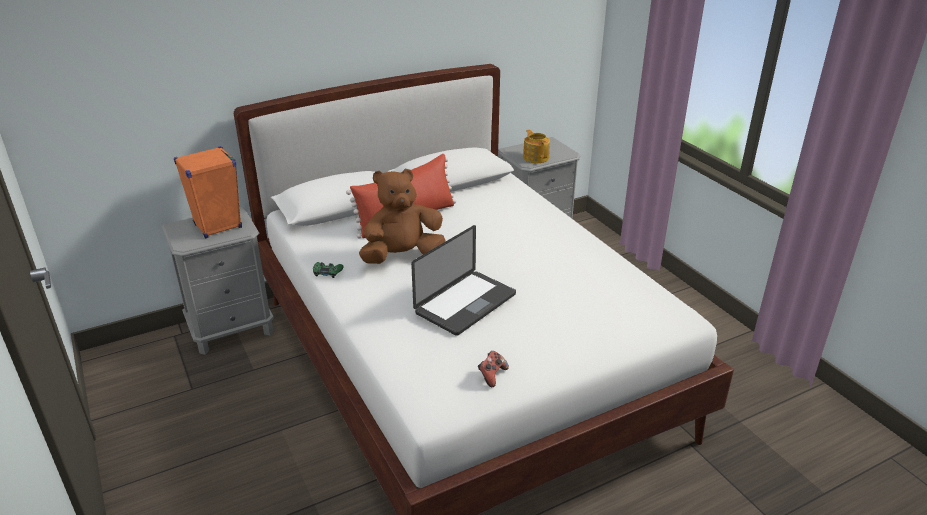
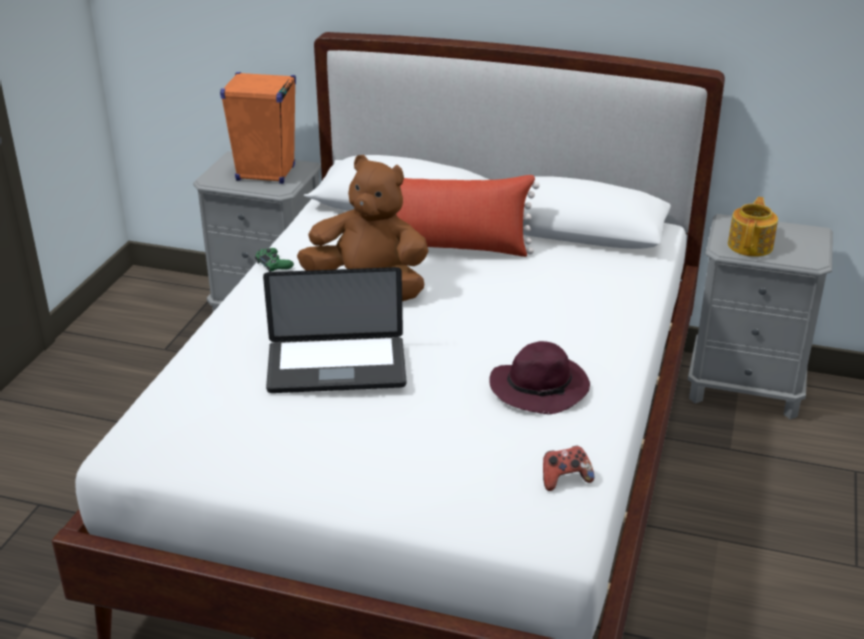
camera: 45 degrees right, 0 degrees up
(492, 375) = (234, 453): game controller -> game controller (565, 479)
(567, 262) = (540, 388): none -> purple hat

